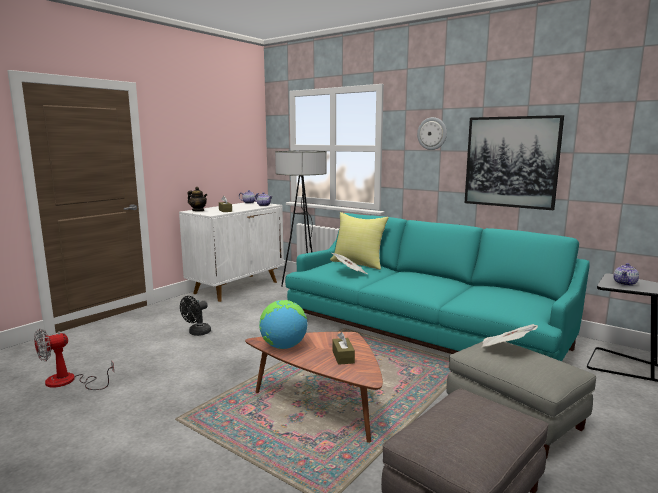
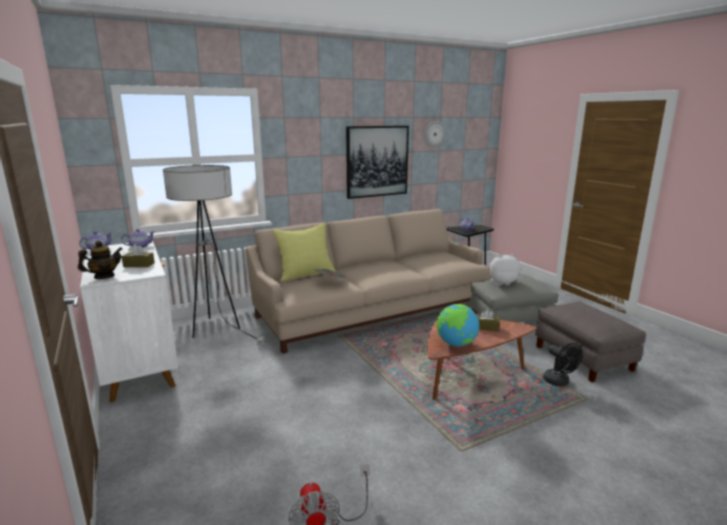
camera: 65 degrees left, 5 degrees up
(197, 333) = (263, 415): black fan -> black fan (559, 382)
(422, 330) = (372, 309): turquoise sofa -> beige sofa
(432, 133) = (313, 140): wall clock -> wall clock (434, 134)
(505, 349) = (501, 283): newspaper -> plush toy

